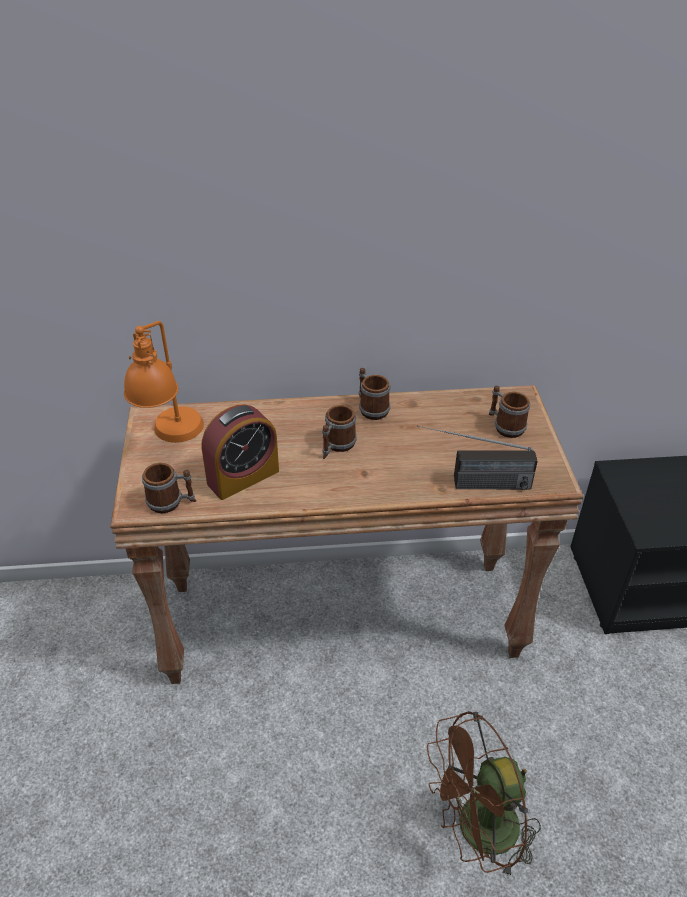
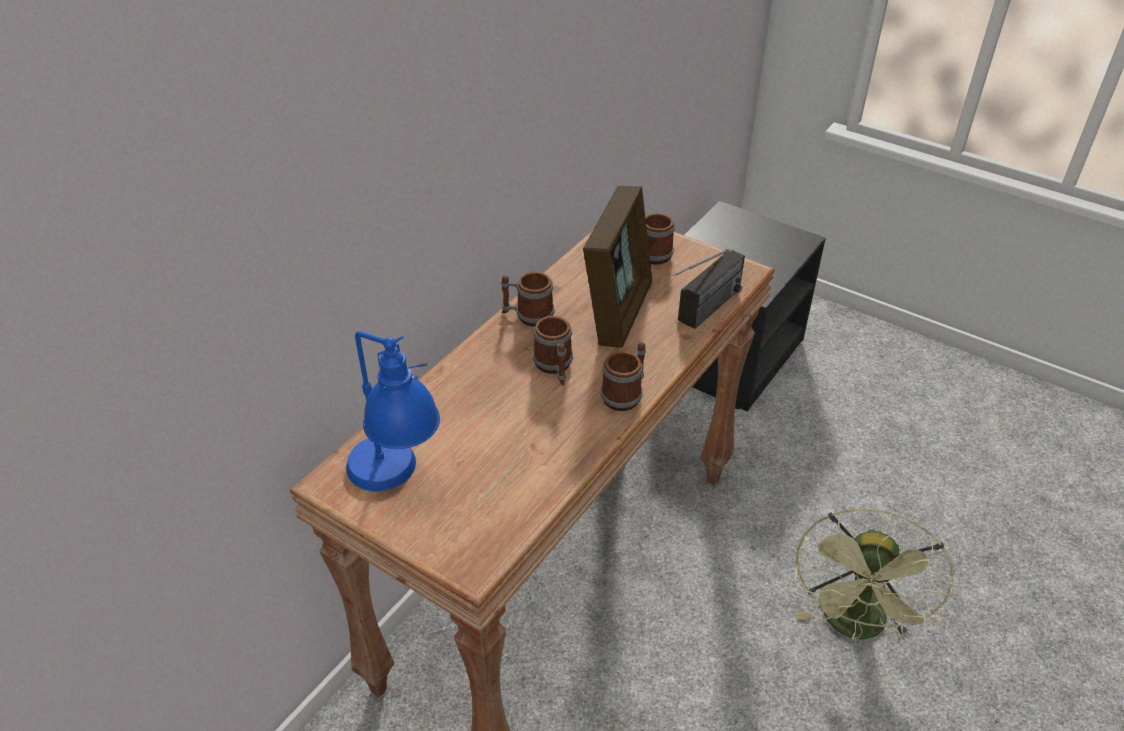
camera: 50 degrees left, 0 degrees up
(171, 502) = (499, 532): mug -> mug (625, 394)
(172, 440) = (399, 482): orange table lamp -> blue table lamp
(243, 477) = (524, 456): alarm clock -> none
(426, 444) = (618, 312): none -> picture frame
(476, 832) = (855, 627): brown fan -> green fan

